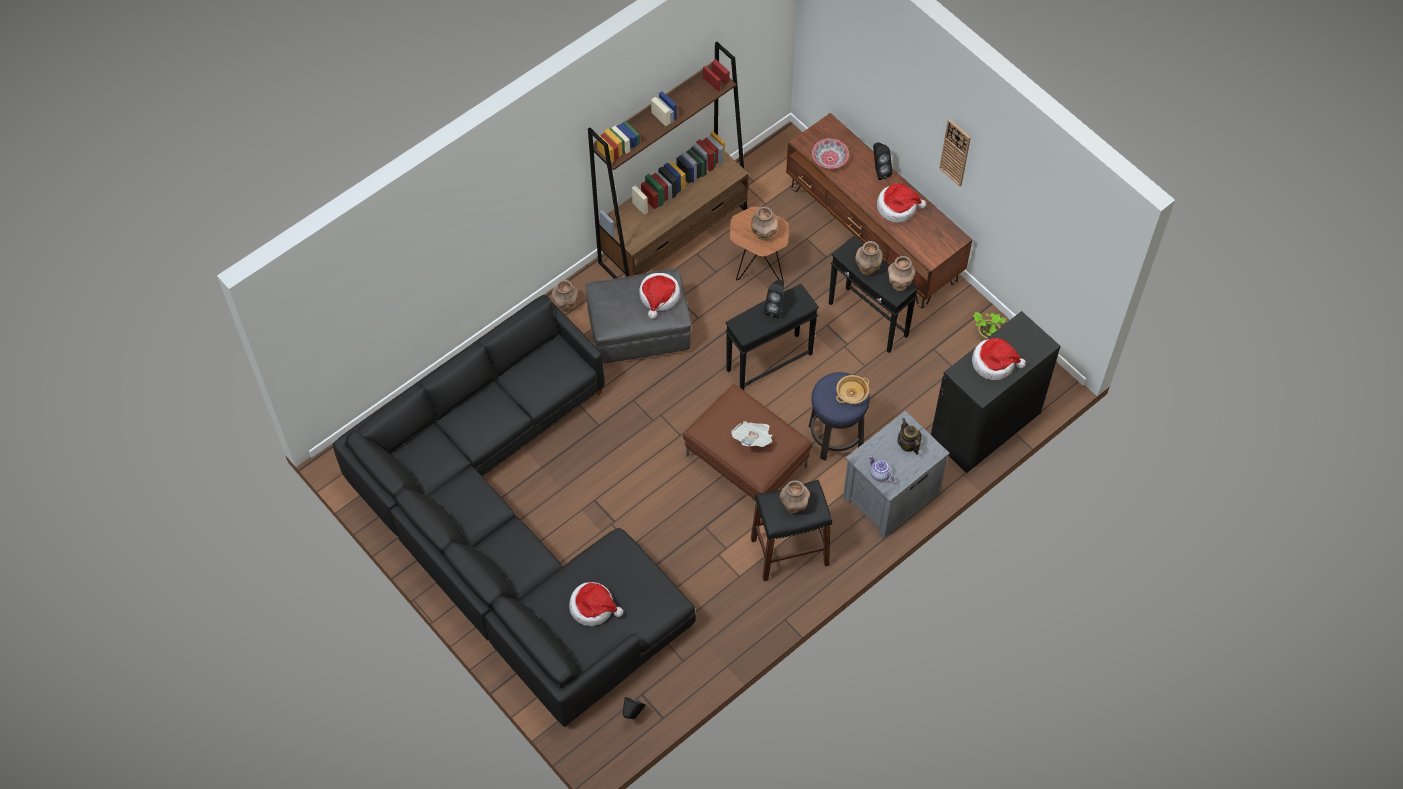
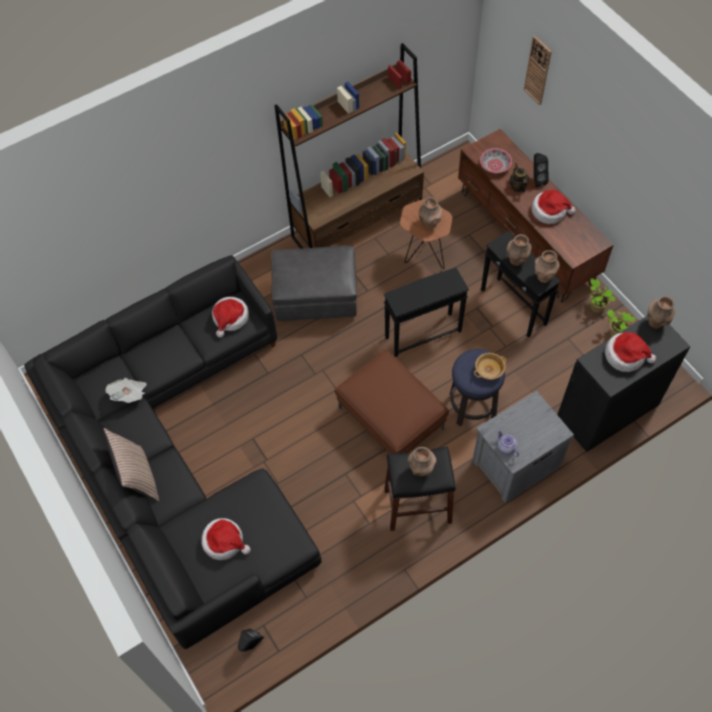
camera: 10 degrees right, 0 degrees up
(485, 552) = (138, 477): none -> pillow
(566, 306) = (258, 270): brown vase -> brown vase (656, 323)
(659, 297) = (332, 267): hat -> hat (230, 318)
(753, 439) = (395, 401): newspaper -> newspaper (129, 394)
(775, 308) = (429, 286): black speaker -> none
(908, 444) = (536, 422): teapot -> teapot (517, 187)
(955, 152) = (608, 160): wall clock -> wall clock (538, 70)
(961, 309) = (596, 306): none -> potted plant

